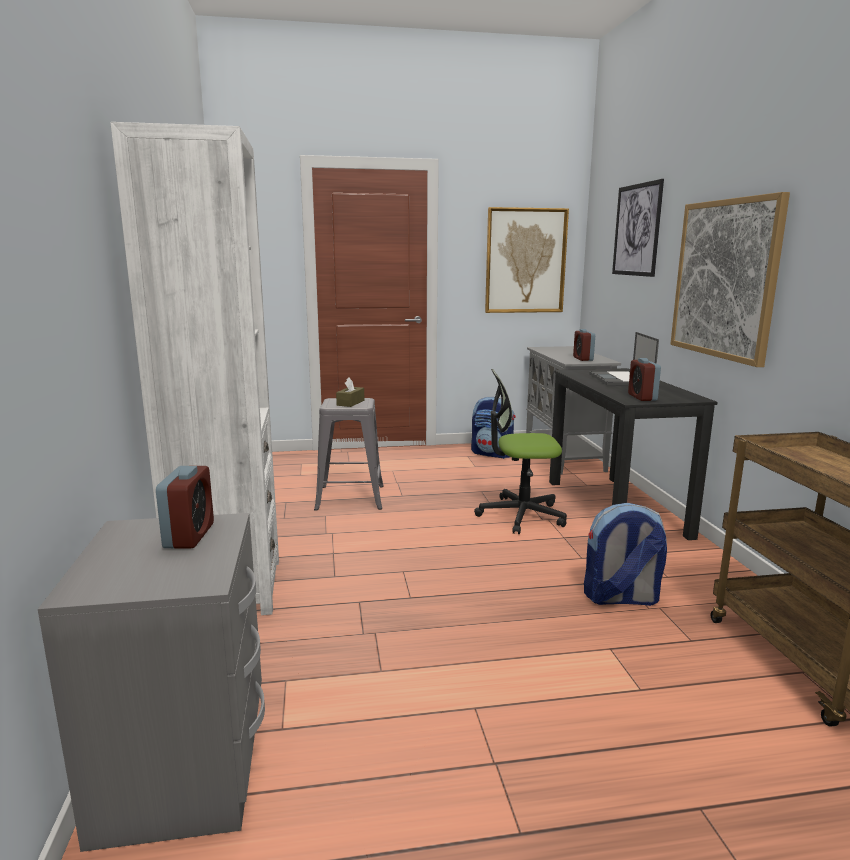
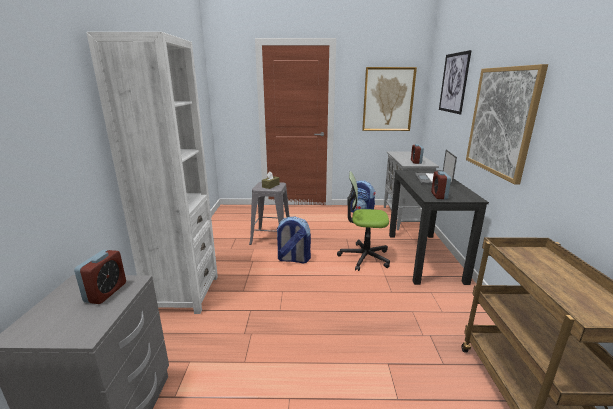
camera: 10 degrees right, 5 degrees up
(620, 598) = (406, 325): backpack -> backpack (293, 259)

